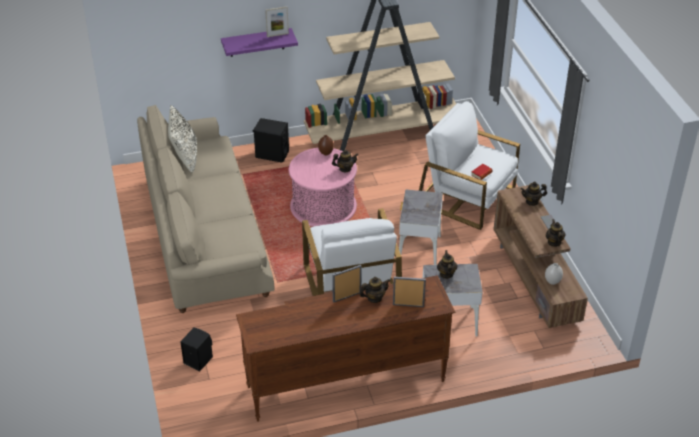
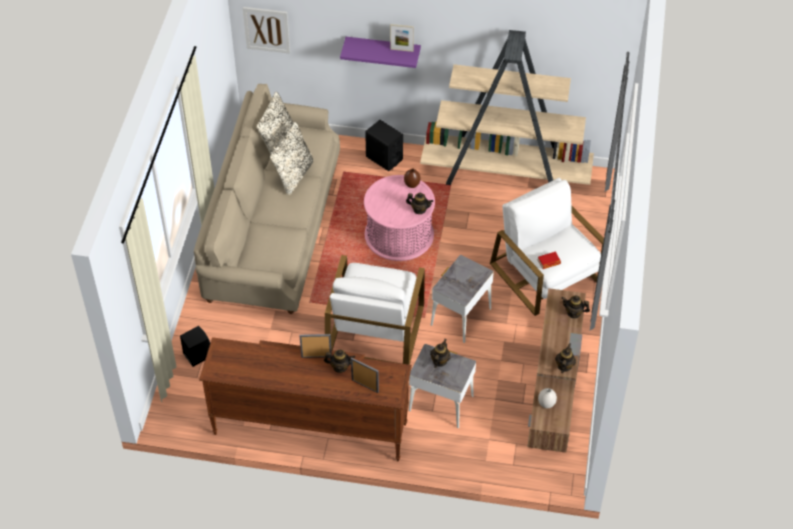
camera: 25 degrees right, 10 degrees up
(143, 52) = (267, 29): none -> picture
(214, 177) = (294, 176): none -> beige pillow

